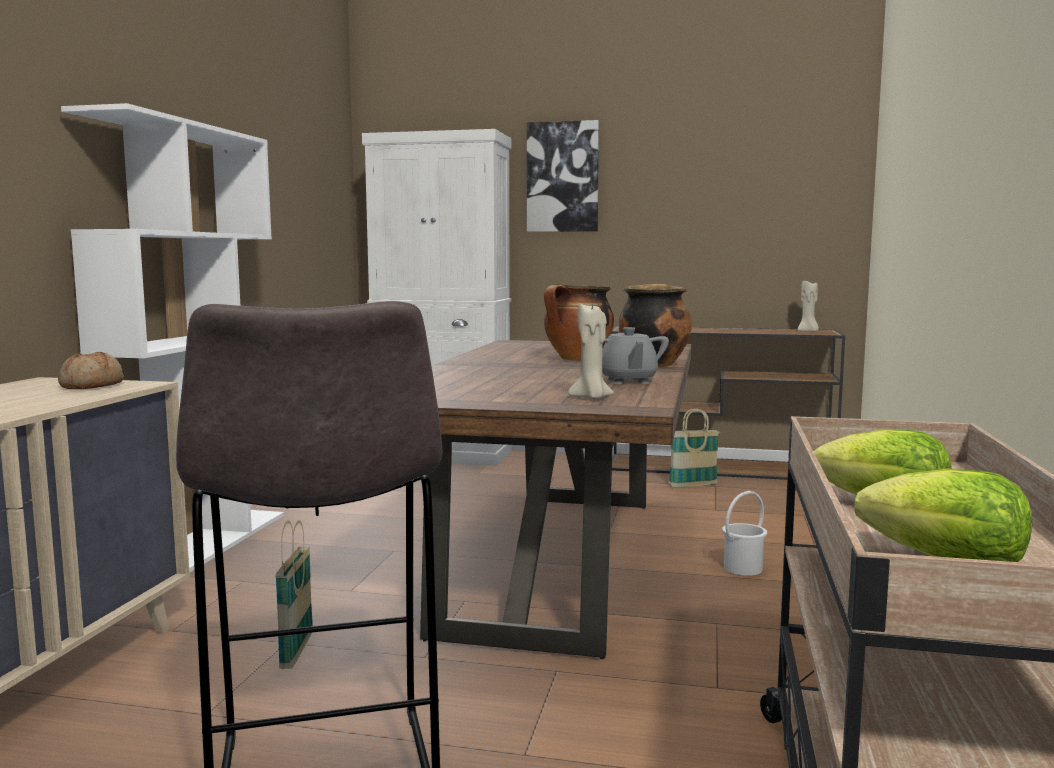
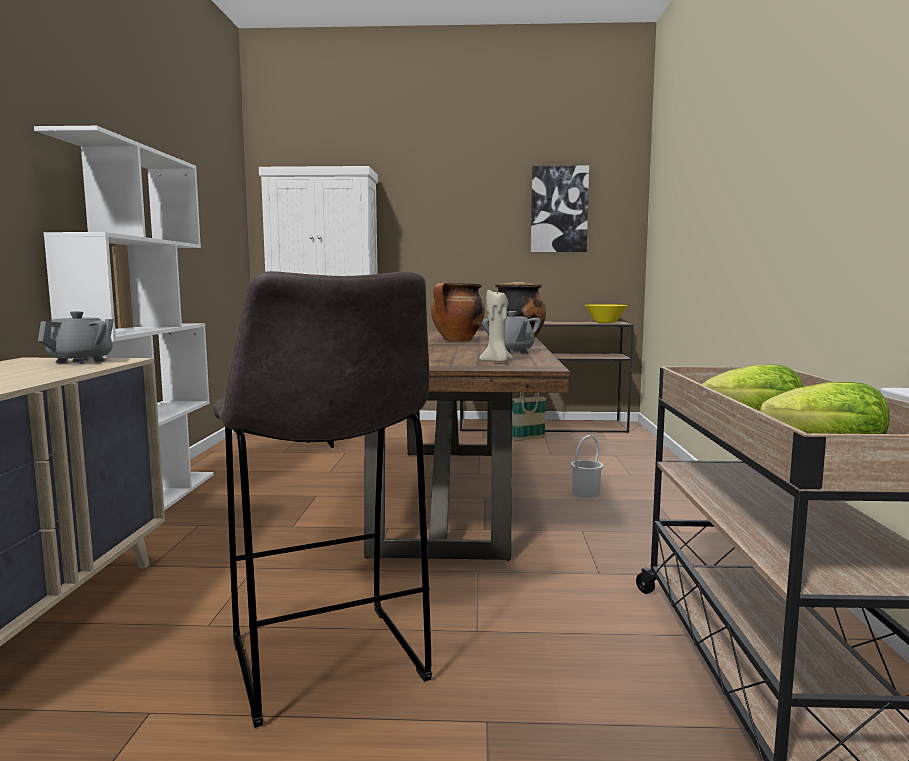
camera: 10 degrees left, 0 degrees up
(92, 385) = (81, 361): bread -> grey teapot
(297, 651) = (266, 573): basket -> none
(563, 177) = (418, 206): picture -> picture (559, 209)
(808, 332) = (605, 322): beige candle -> yellow bowl

